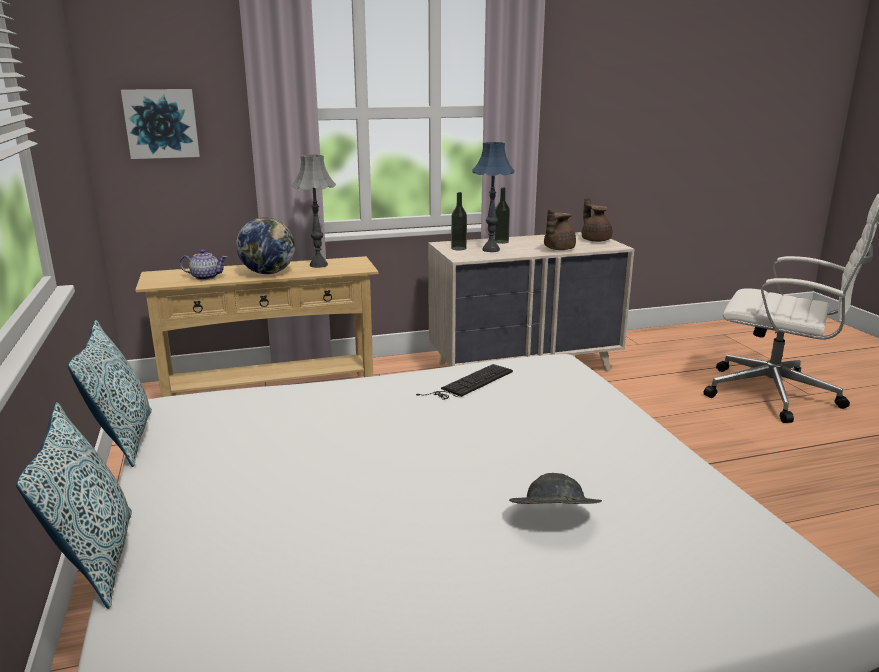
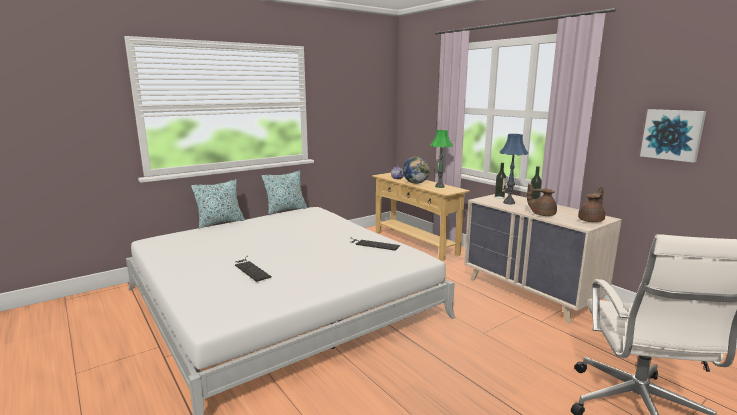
camera: 70 degrees right, 5 degrees down
(161, 123) = (417, 110): picture -> picture (672, 134)
(318, 265) = (439, 186): grey table lamp -> green table lamp
(553, 519) = (250, 269): grey hat -> keyboard

